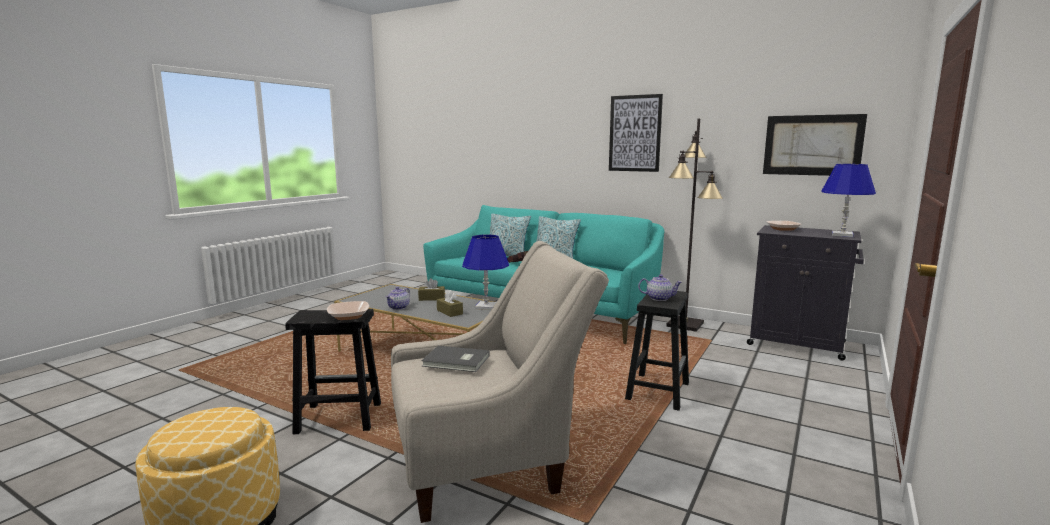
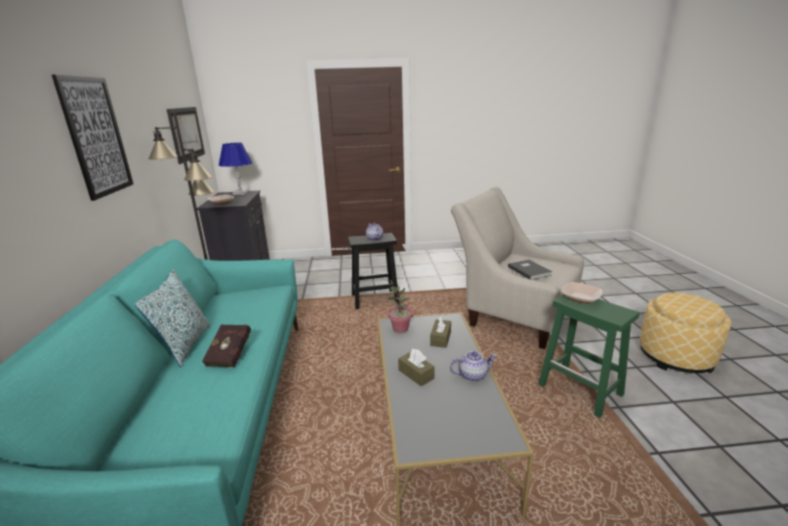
camera: 125 degrees left, 10 degrees up
(337, 418) = (581, 390): black stool -> green stool
(486, 306) = (400, 329): blue table lamp -> potted plant
(507, 256) = (154, 402): pillow -> none

